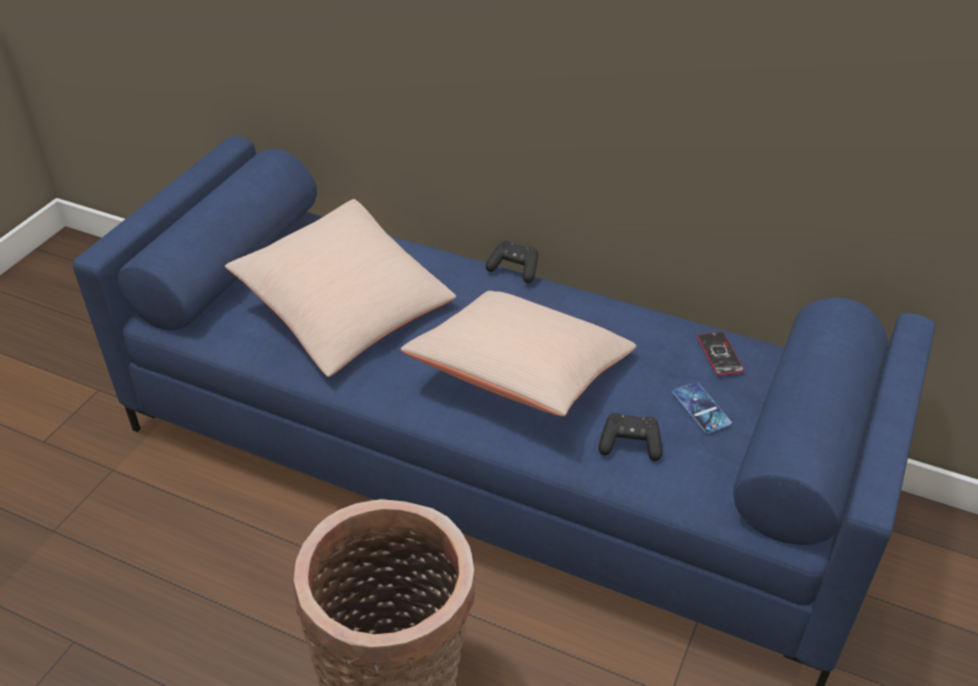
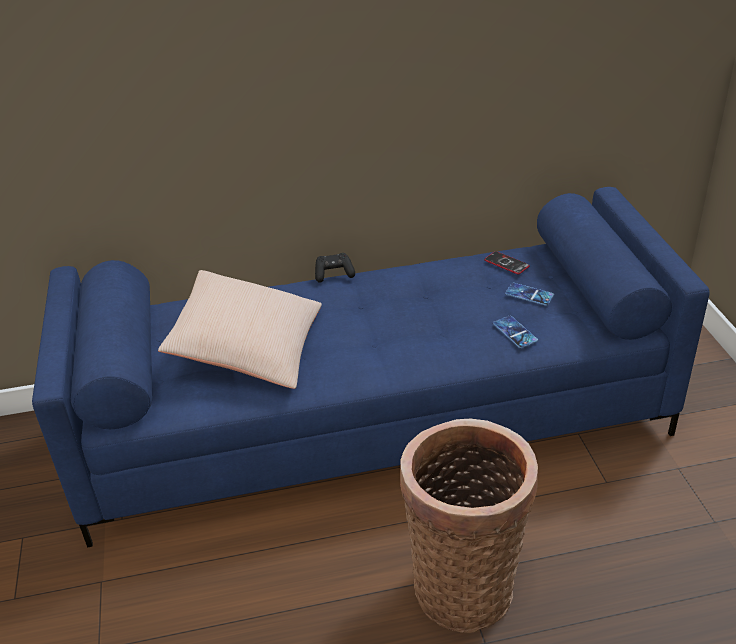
camera: 35 degrees left, 5 degrees down
(521, 374) = (409, 328): beige pillow -> none
(630, 445) = (515, 332): black game controller -> phone

